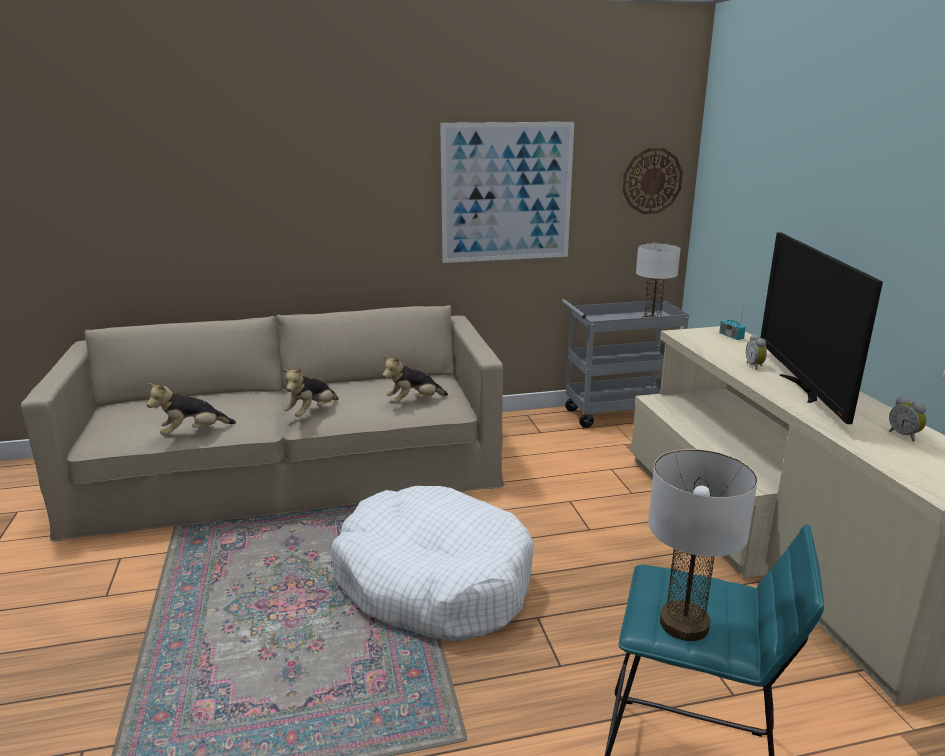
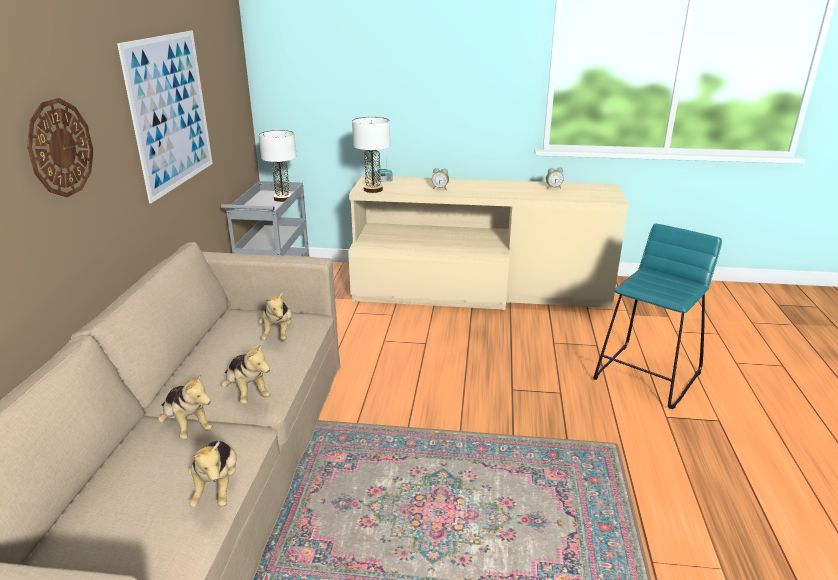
camera: 70 degrees left, 5 degrees up
(269, 407) = (187, 426): none -> plush toy
(433, 581) = (450, 426): white dog bed -> none
(652, 181) = (233, 79): wall clock -> wall clock (60, 148)
(683, 624) = (674, 289): table lamp -> table lamp (373, 190)
(801, 388) = (482, 188): television -> none

